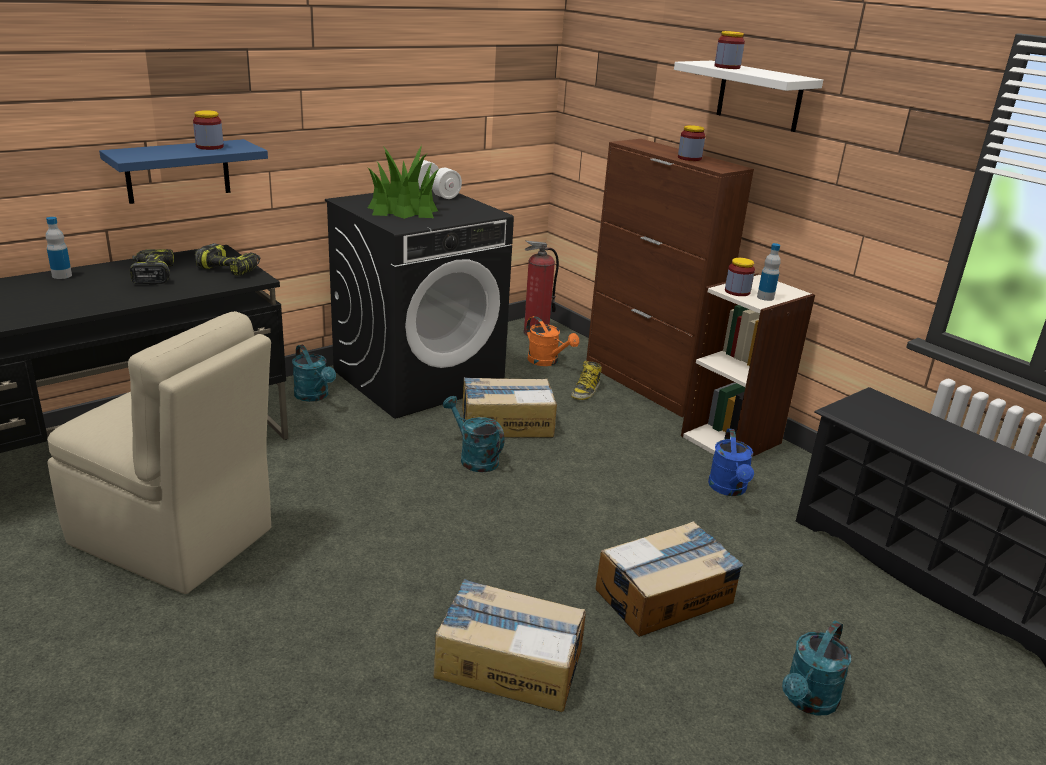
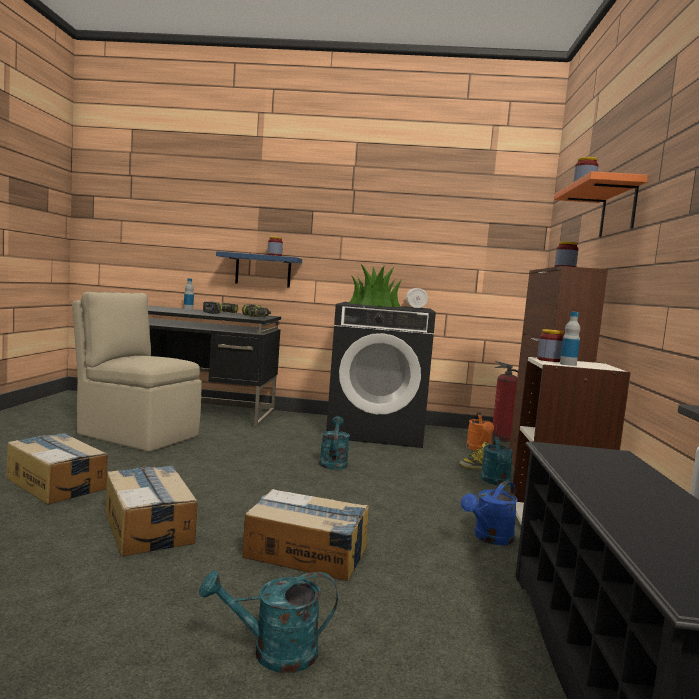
camera: 45 degrees right, 20 degrees down
(175, 539) = (137, 434): beige chair -> beige chair turned 135 degrees clockwise
(314, 396) = (304, 421): turquoise watering can -> turquoise watering can (496, 482)
(506, 422) = (388, 458): cardboard box -> cardboard box (56, 483)
(759, 96) = (618, 209): white shelf -> orange shelf

